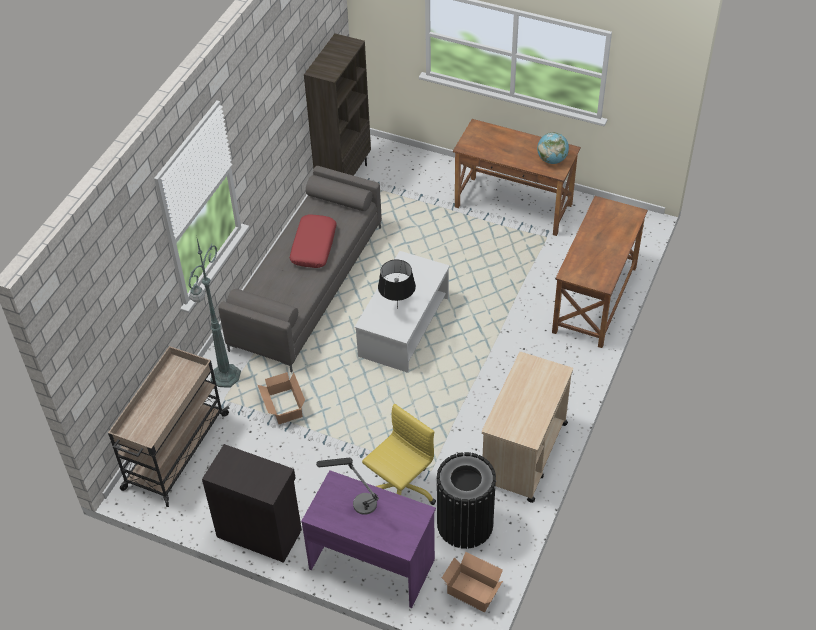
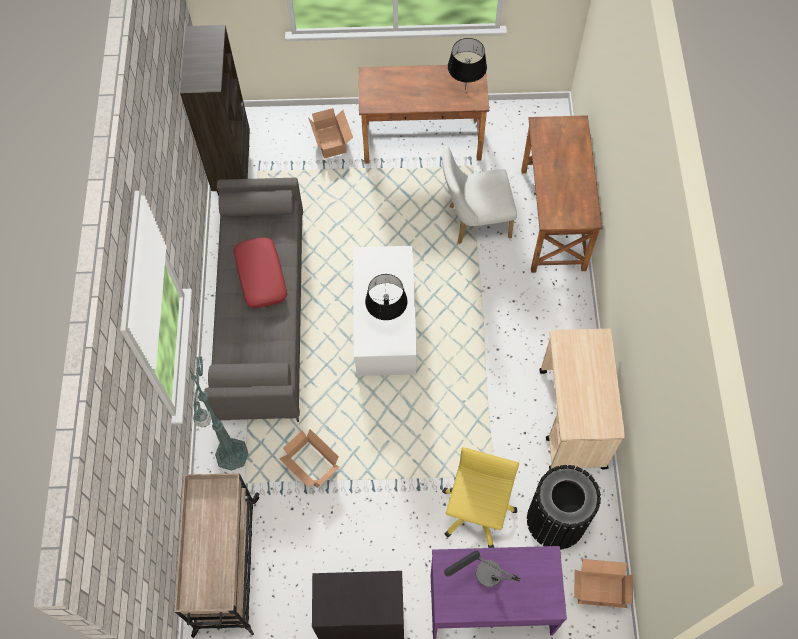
camera: 25 degrees left, 15 degrees up
(436, 182) = (331, 140): none -> cardboard box
(524, 279) = (474, 221): none -> white chair
(552, 160) = (465, 89): globe -> black table lamp

